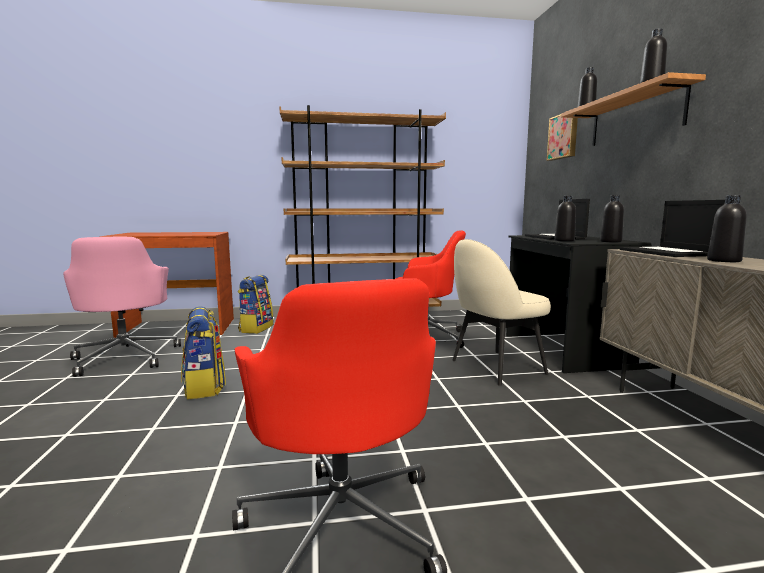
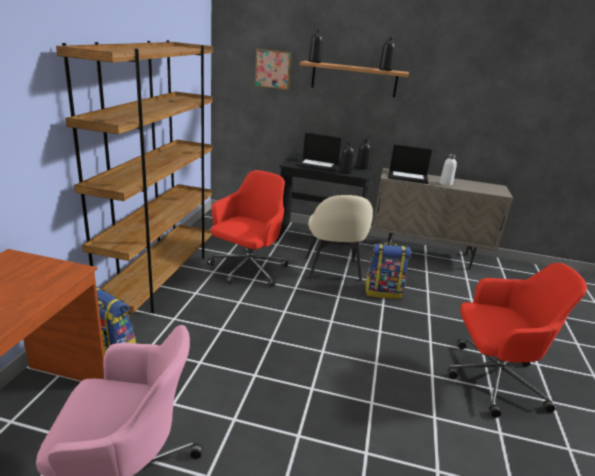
camera: 70 degrees left, 15 degrees up
(205, 387) = (290, 414): backpack -> backpack (383, 292)
(724, 260) = (445, 184): black bottle -> white bottle

